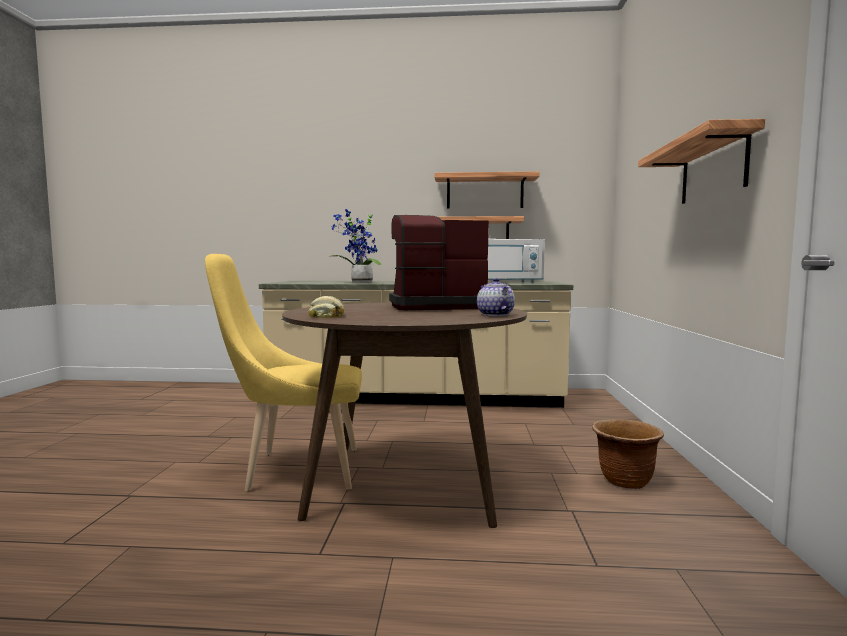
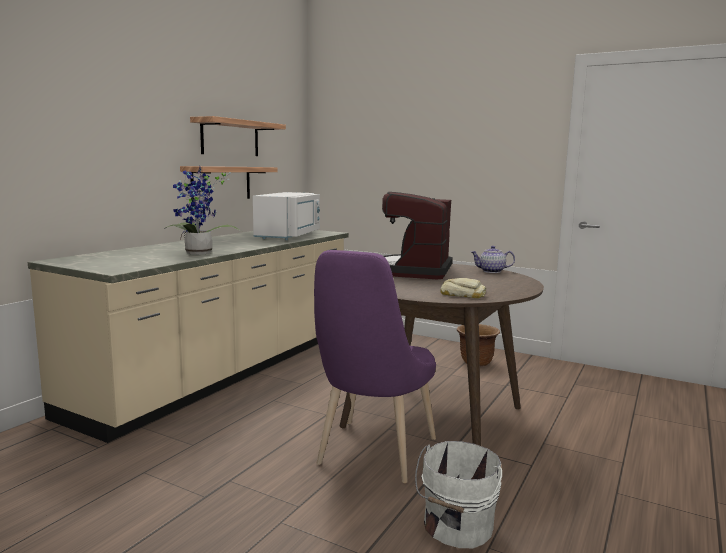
camera: 65 degrees left, 5 degrees up
(168, 525) = (456, 527): none -> white bucket
(295, 470) = (373, 455): yellow chair -> purple chair
(713, 169) = (480, 160): shelf -> none

